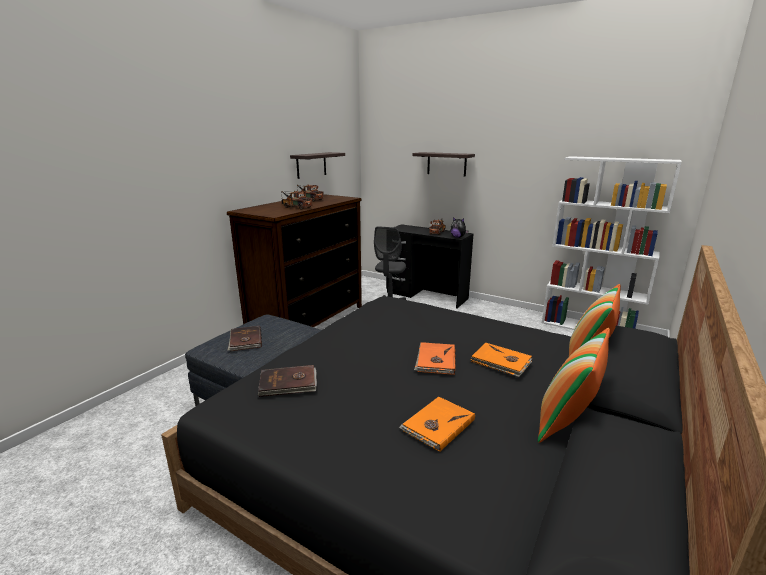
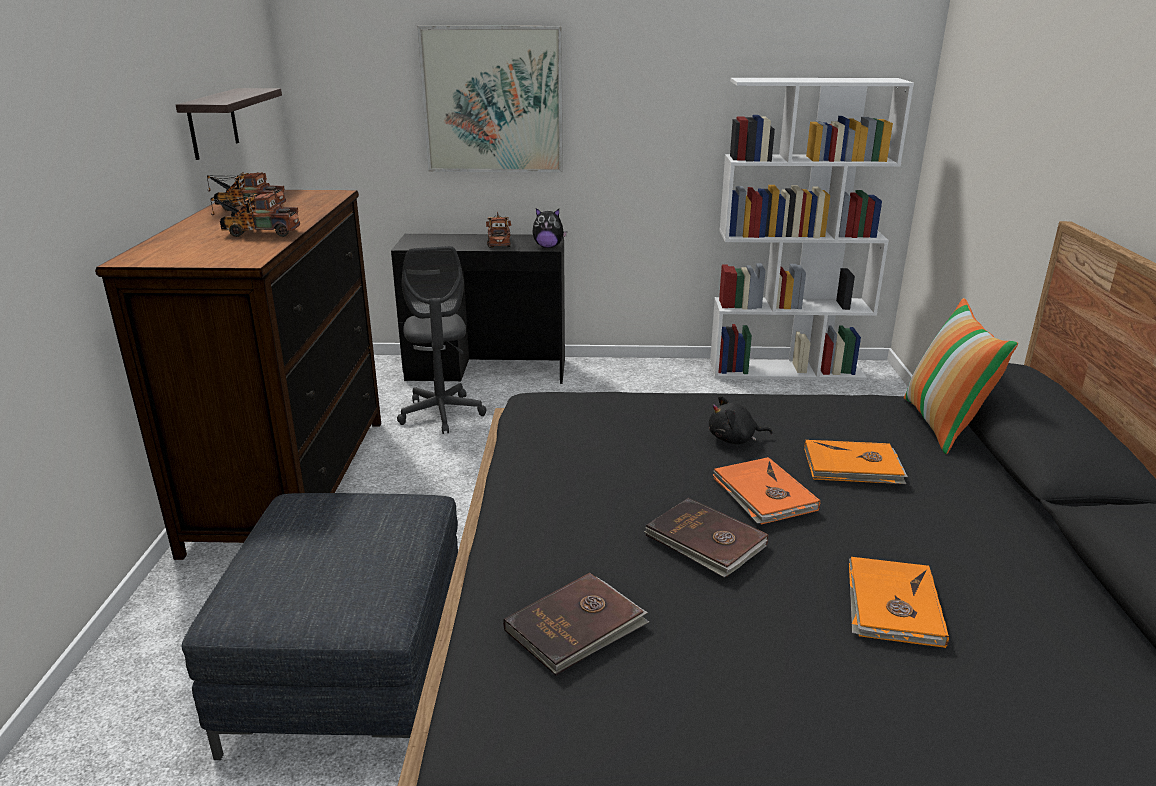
camera: 30 degrees left, 5 degrees up
(245, 340) = (314, 568): brown book -> brown book (705, 541)
(446, 164) = (493, 100): shelf -> picture
(454, 335) = (734, 439): none -> black plush toy
(567, 421) = (1028, 533): pillow -> none

